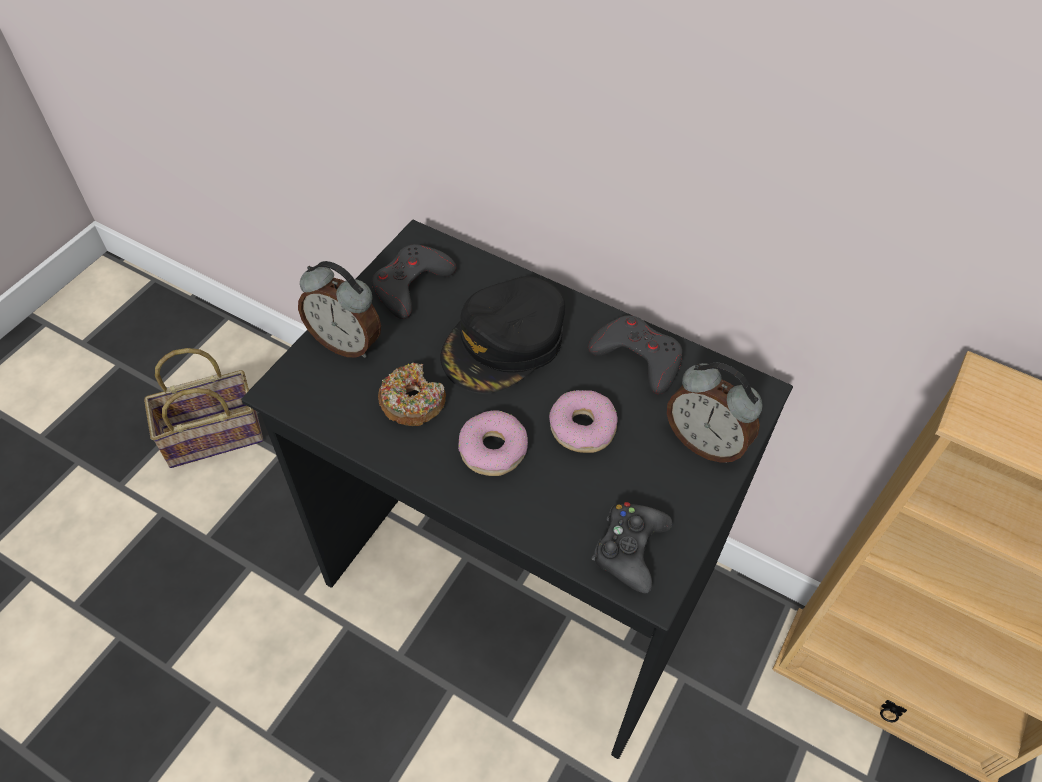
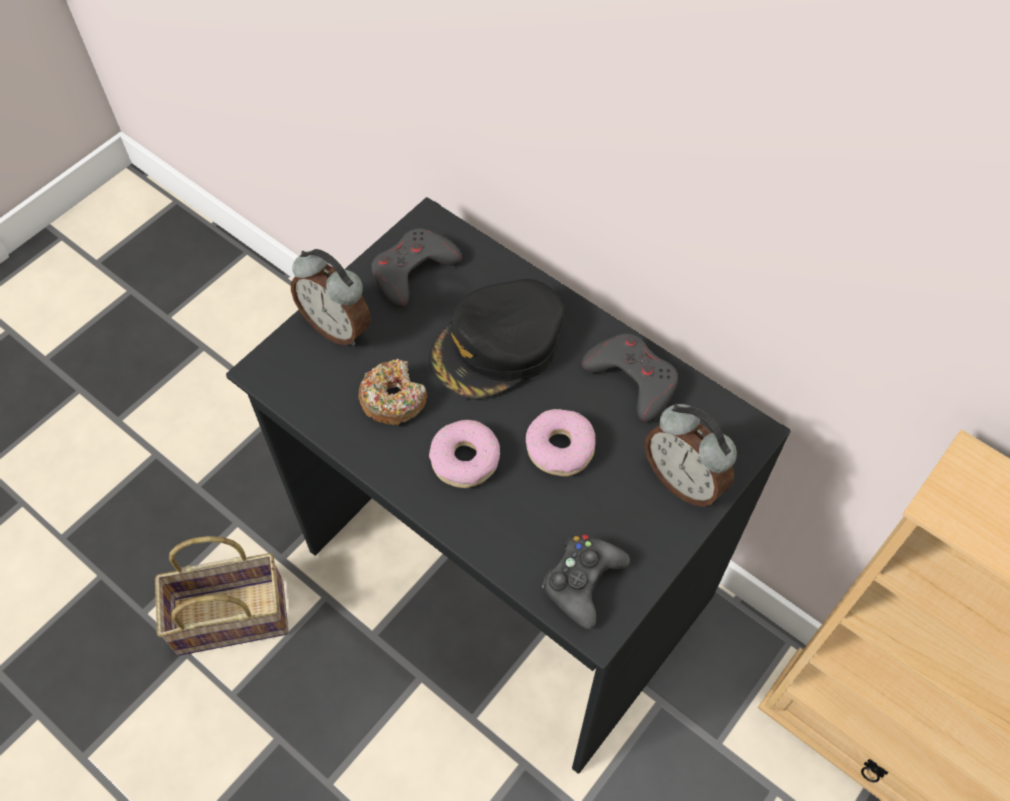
camera: 10 degrees right, 5 degrees up
(215, 433) = (219, 377): basket -> basket (234, 614)

